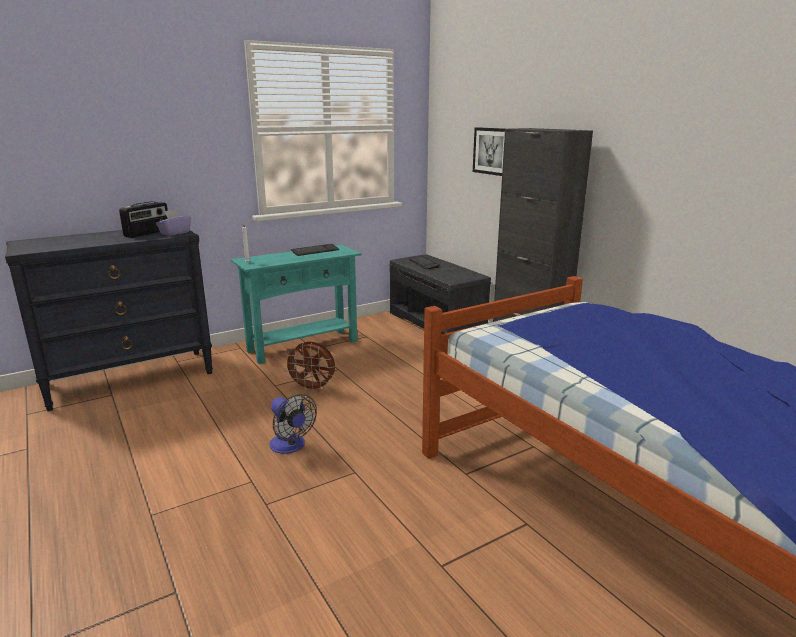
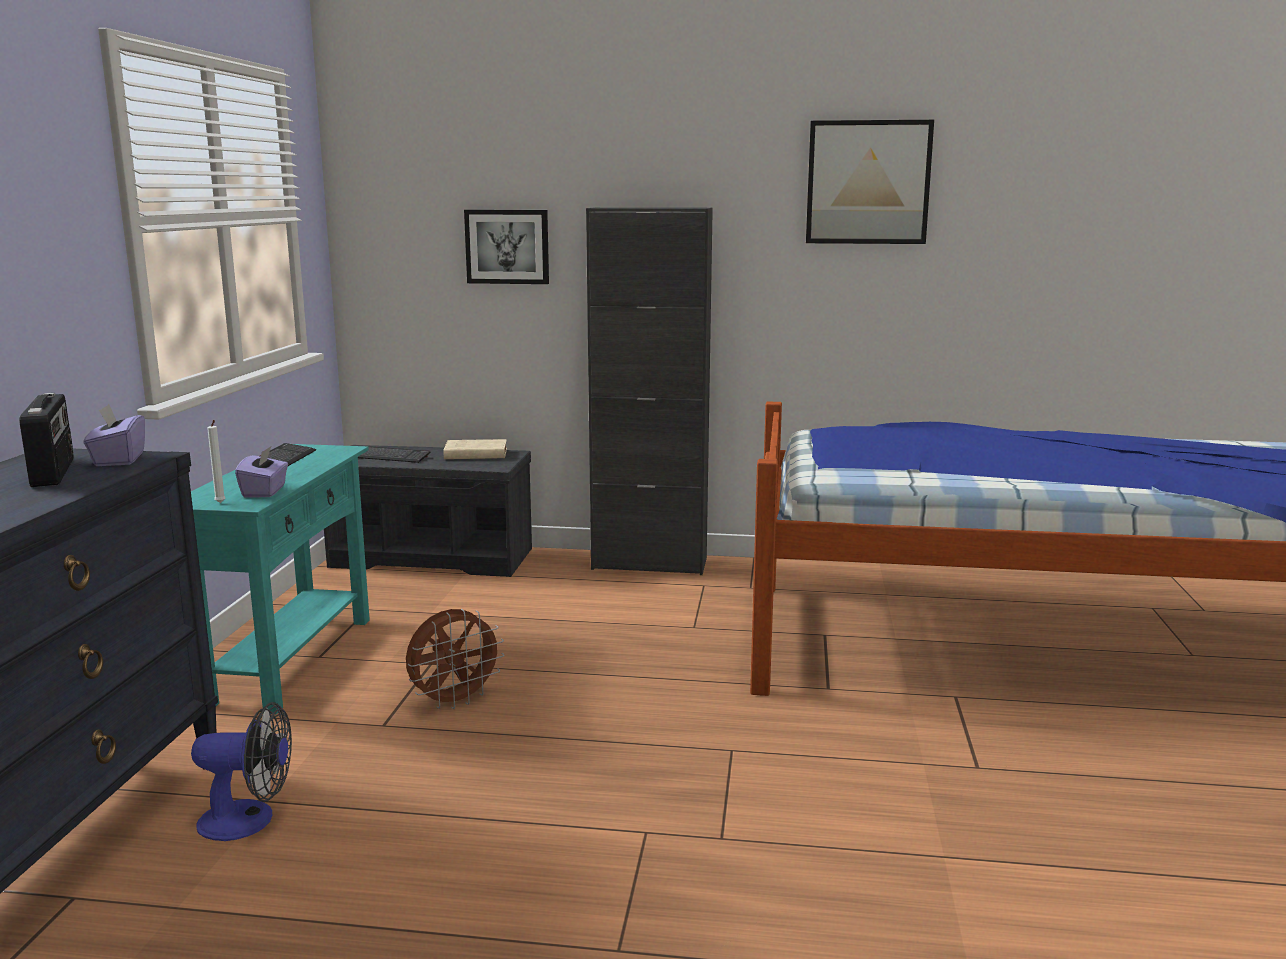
camera: 50 degrees left, 5 degrees down
(271, 262) = (265, 491): none -> purple tissue box
(290, 446) = (597, 772): fan -> fan (249, 820)
(459, 272) = (474, 454): none -> beige book
(706, 112) = (868, 182): none -> picture

